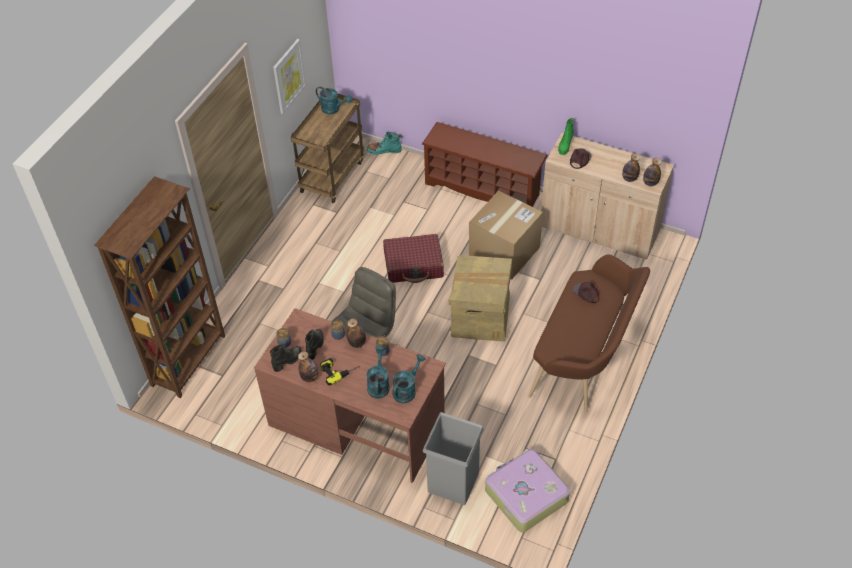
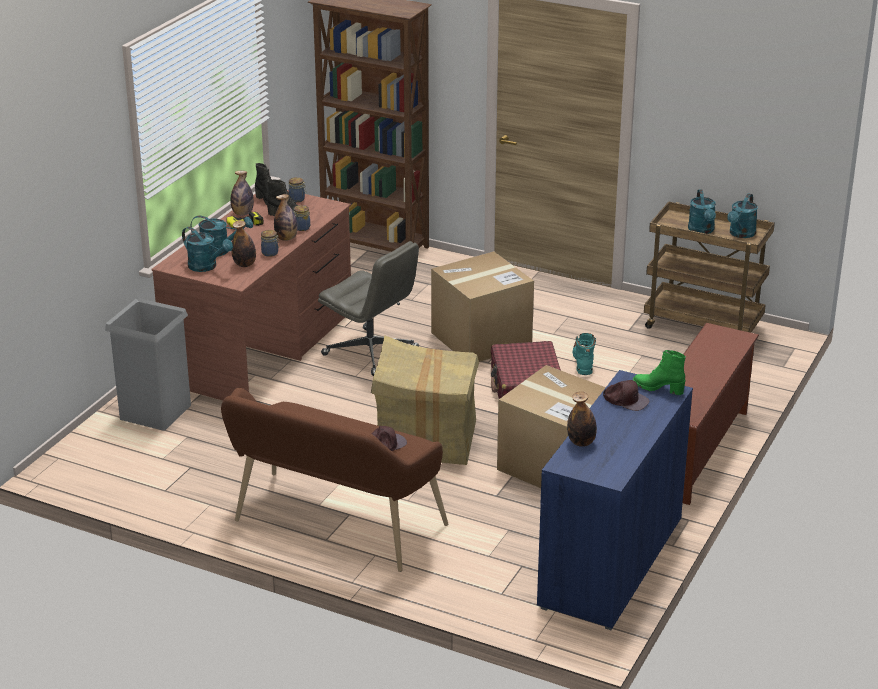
camera: 90 degrees right, 20 degrees down
(288, 76) = (709, 128): picture -> none
(327, 126) = (702, 230): none -> turquoise watering can
(346, 289) = (481, 339): none -> cardboard box
(384, 150) = (767, 366): turquoise boot -> turquoise boot (583, 362)
(525, 495) = (117, 463): suitcase -> none
(599, 229) = (610, 562): beige cabinet -> blue cabinet
(650, 183) = (571, 462): bottle -> bottle (244, 264)

